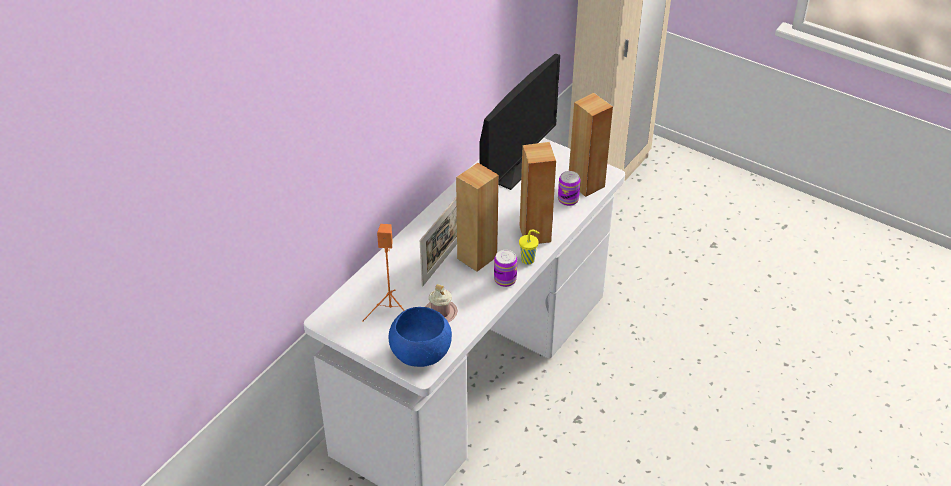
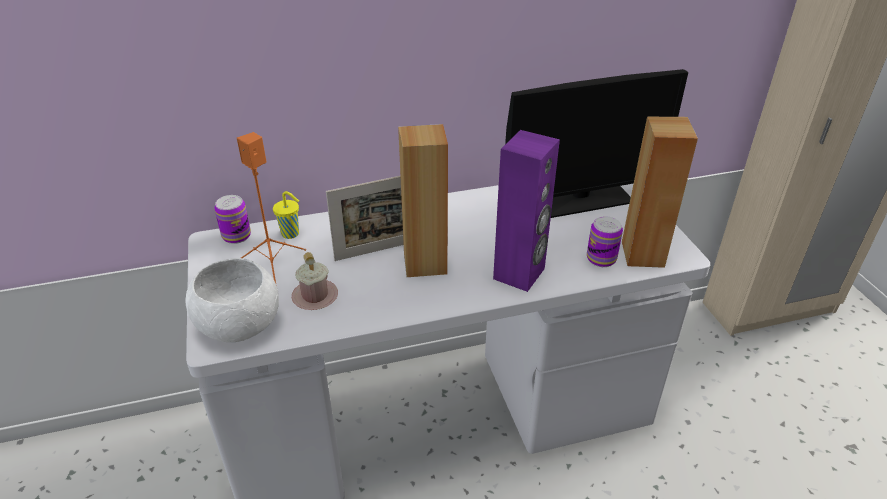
camera: 40 degrees right, 5 degrees down
(420, 353) = (239, 324): blue bowl -> white bowl
(505, 280) = (425, 302): can -> can (236, 236)
(528, 259) = (478, 296): yellow cup -> yellow cup (291, 234)
(535, 234) = (519, 274): brown speaker -> purple speaker

